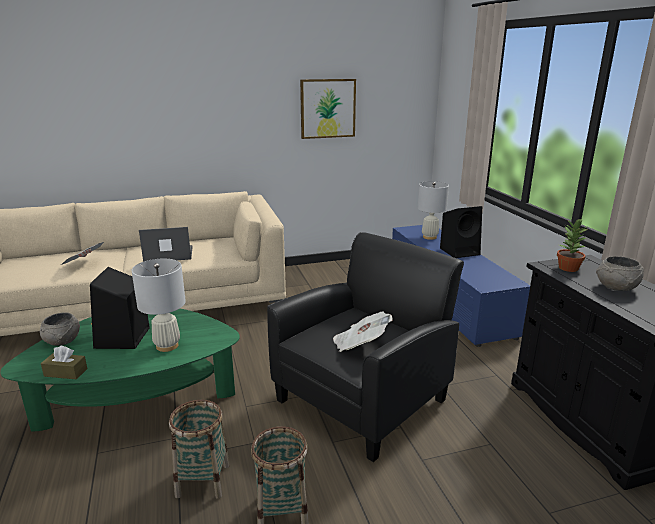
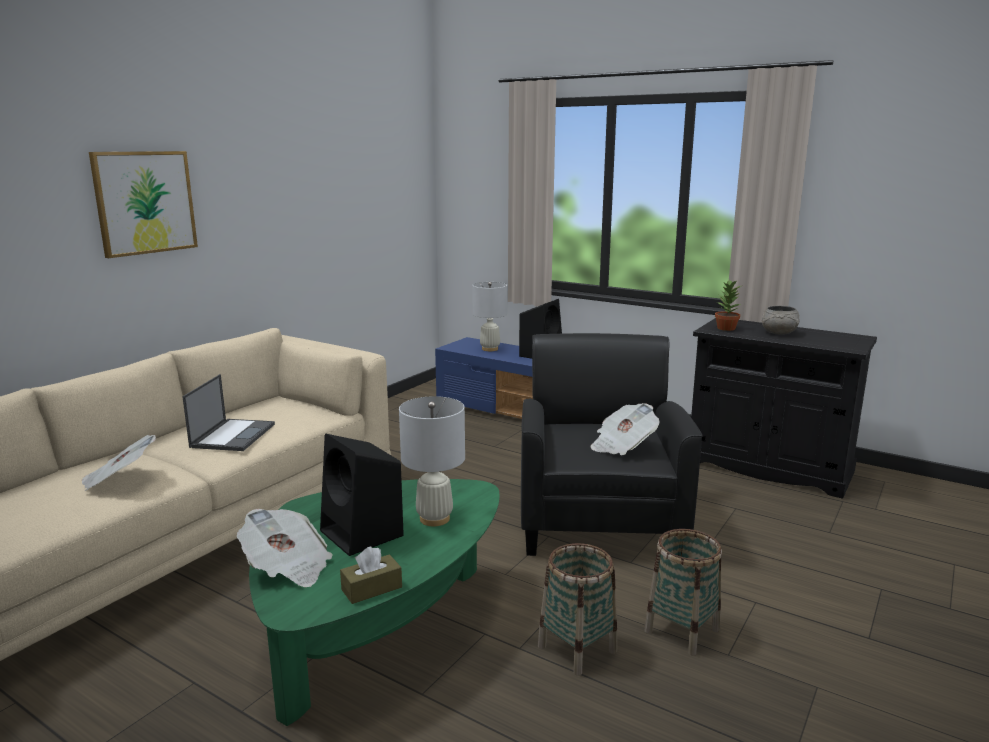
camera: 40 degrees left, 5 degrees down
(62, 341) = (288, 567): grey bowl -> newspaper
(168, 255) = (233, 435): laptop -> laptop turned 150 degrees clockwise
(327, 108) = (336, 204): picture -> picture (145, 202)

